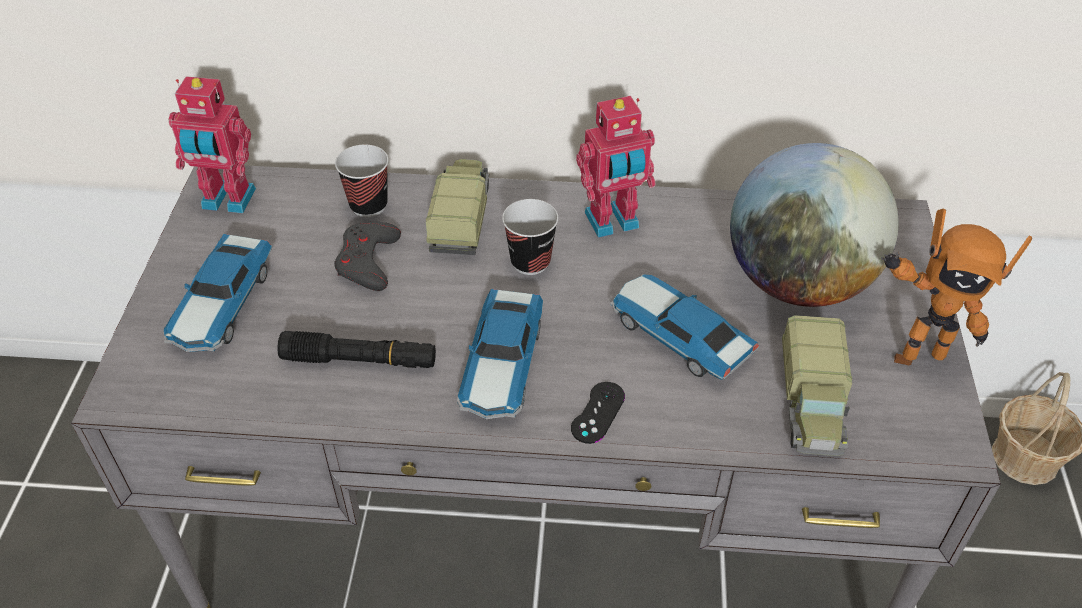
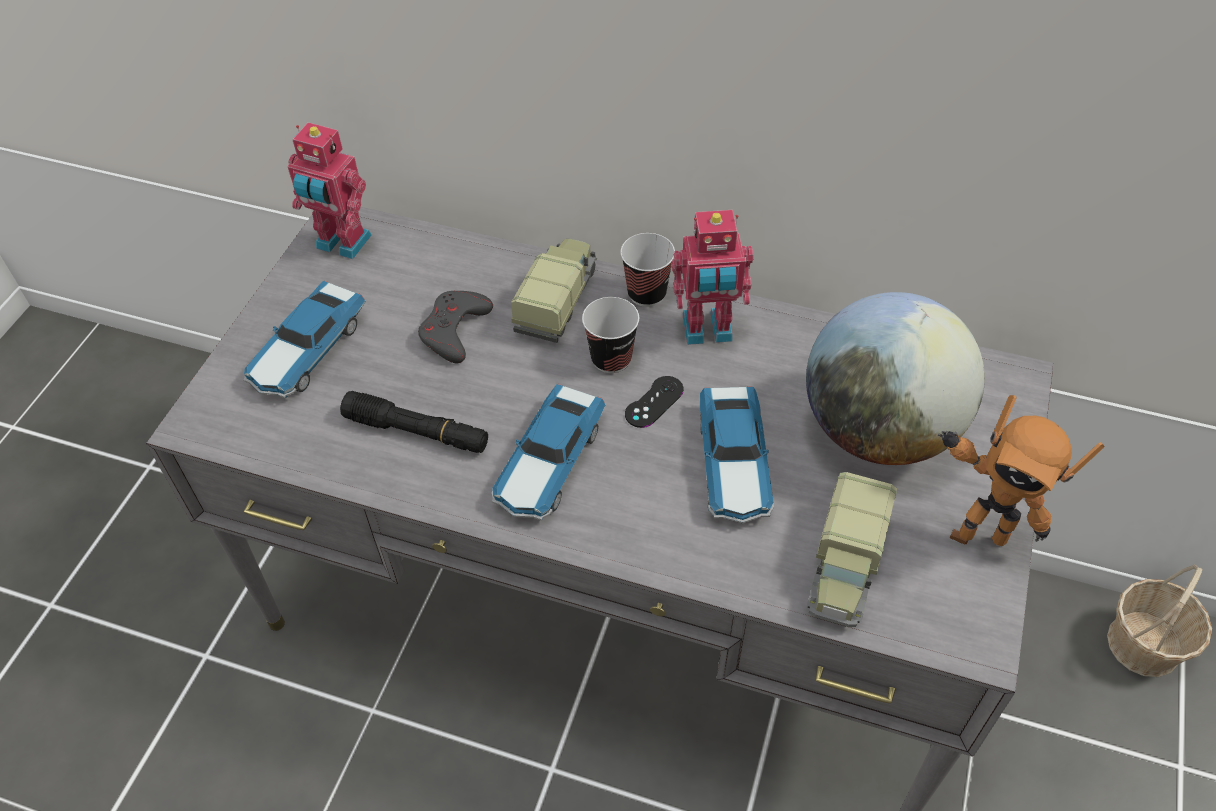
camera: 15 degrees right, 5 degrees up
(368, 205) = (472, 271): cup -> cup (647, 293)
(598, 412) = (626, 530): black game controller -> black game controller (654, 402)
(678, 335) = (733, 465): toy car -> toy car turned 150 degrees counterclockwise

